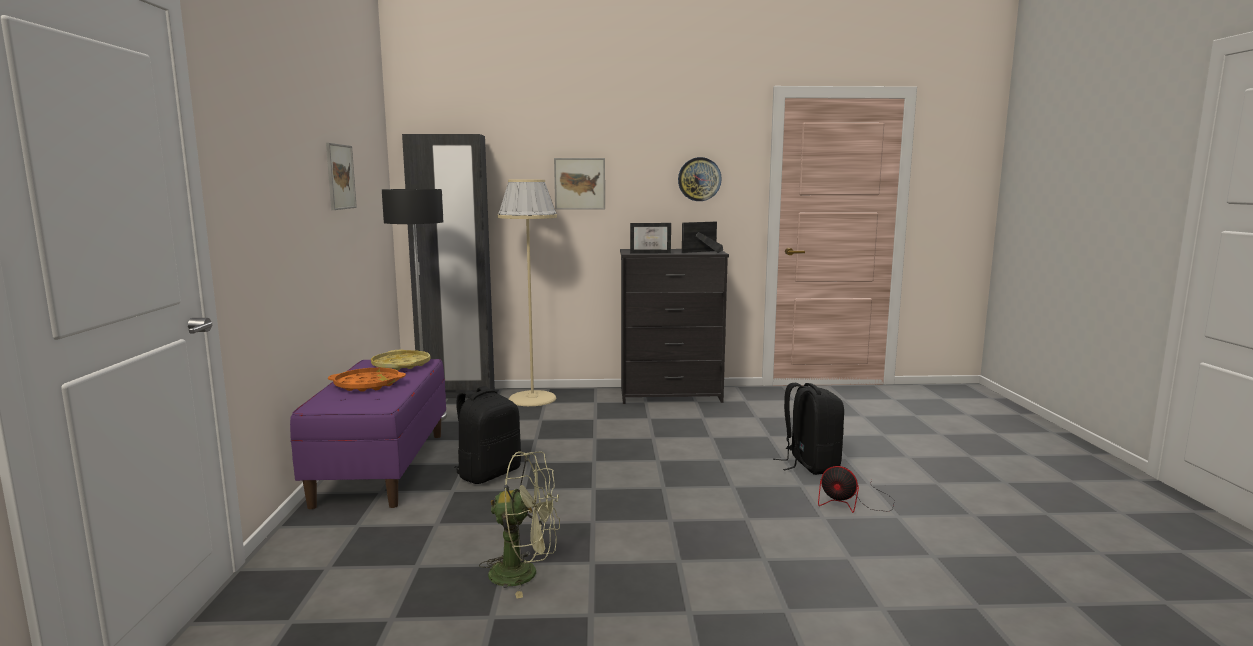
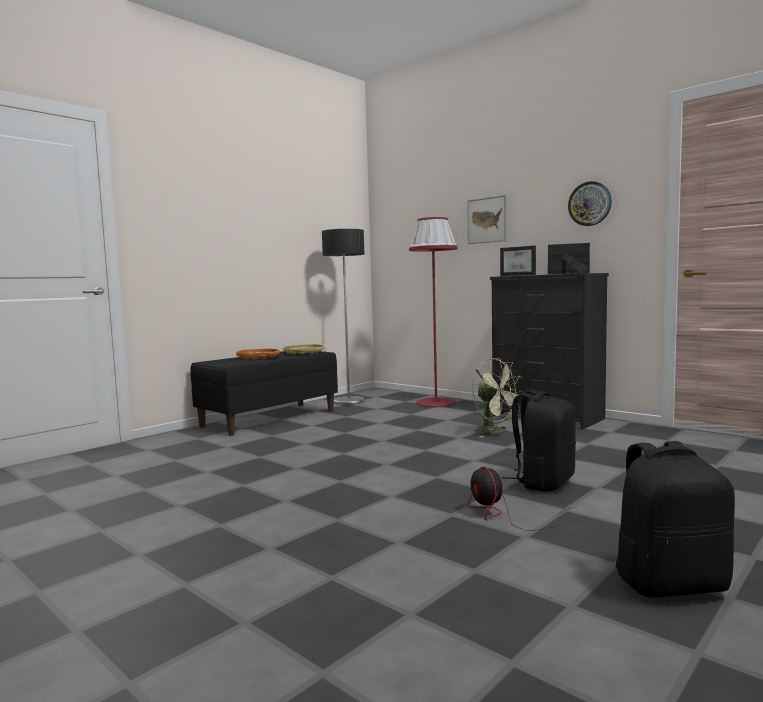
camera: 45 degrees right, 5 degrees down
(340, 176) = (287, 223): picture -> none
(381, 467) = (269, 418): purple bench -> black bench
(457, 394) = (396, 393): black wardrobe -> none
(488, 473) = (308, 432): black backpack -> black backpack (670, 583)
(524, 573) = (203, 478): green fan -> green fan (495, 432)
(532, 398) = (436, 403): beige floor lamp -> red floor lamp

